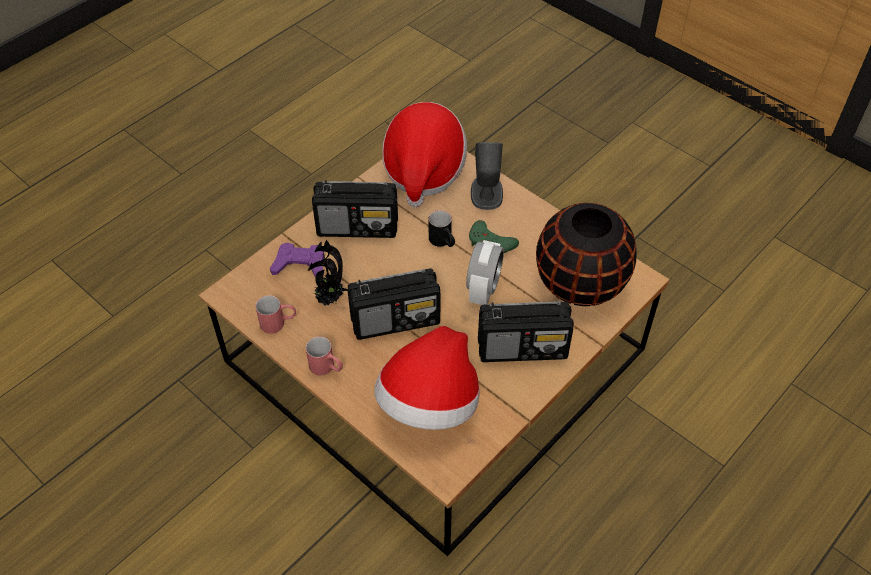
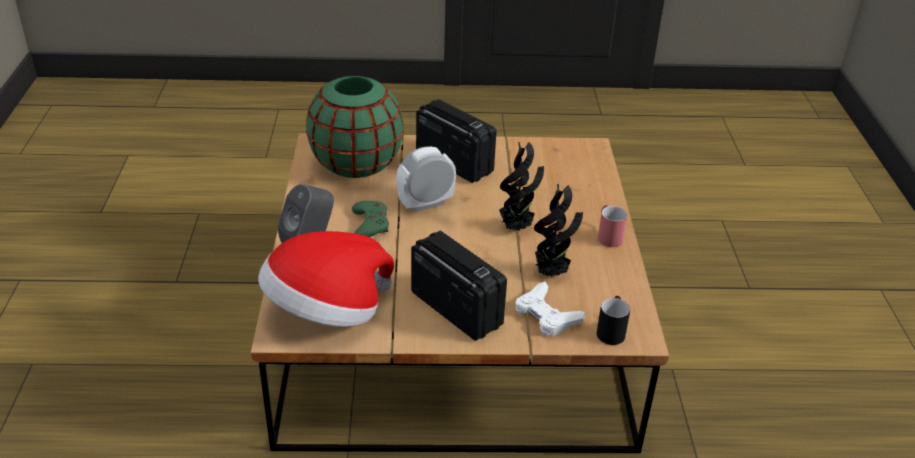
camera: 135 degrees left, 15 degrees down
(278, 323) = (615, 285): red mug -> none
(300, 264) = (546, 315): purple game controller -> white game controller
(396, 320) = (517, 228): radio -> potted plant
(430, 403) = (557, 177): hat -> none
(443, 242) = (404, 249): black mug -> black mug (611, 330)
(580, 284) = (356, 165): black vase -> green vase

